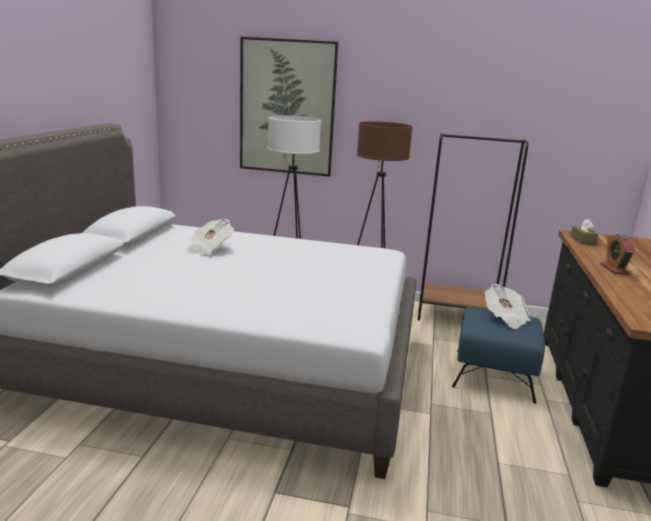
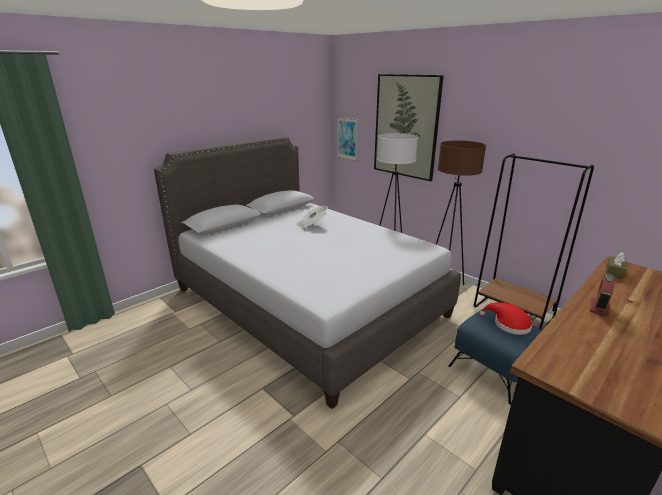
camera: 35 degrees right, 5 degrees up
(188, 128) = (347, 138): none -> picture
(505, 318) = (508, 324): newspaper -> red hat

